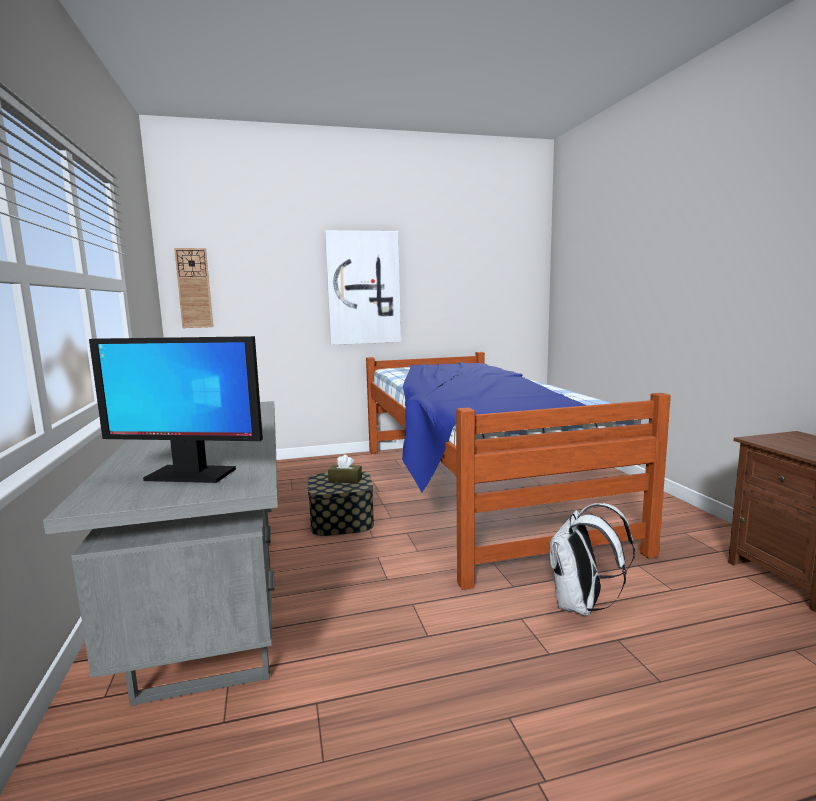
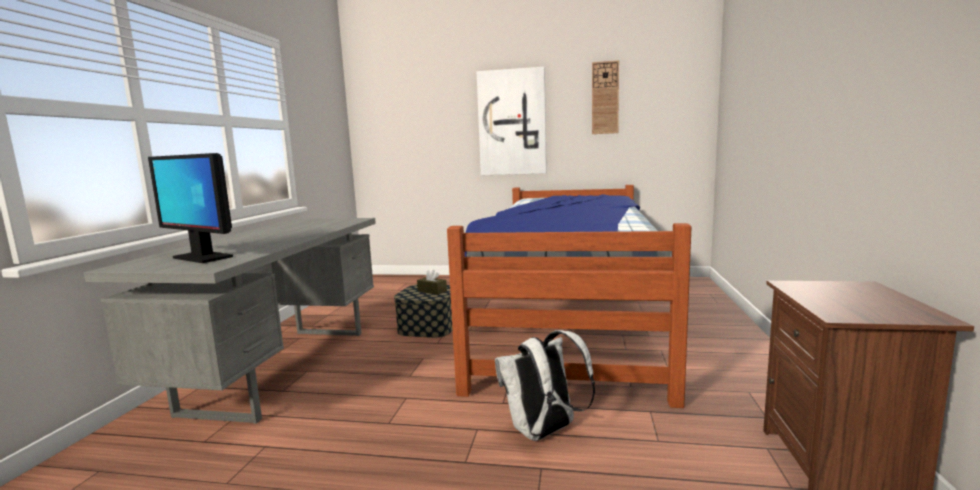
camera: 25 degrees right, 0 degrees up
(194, 288) = (373, 127): wall clock -> wall clock (605, 98)

